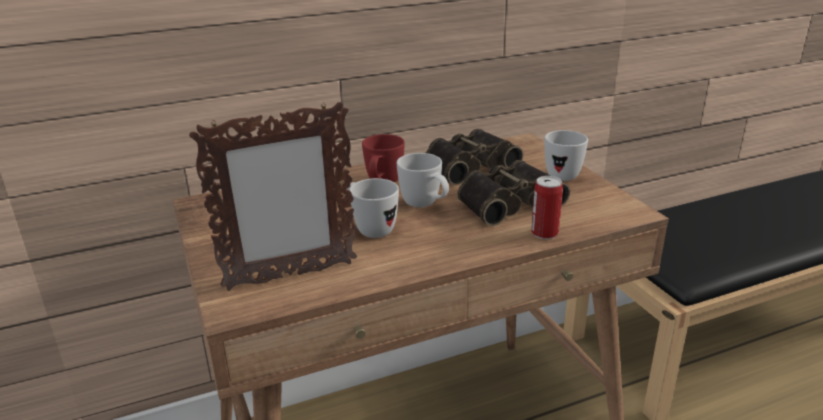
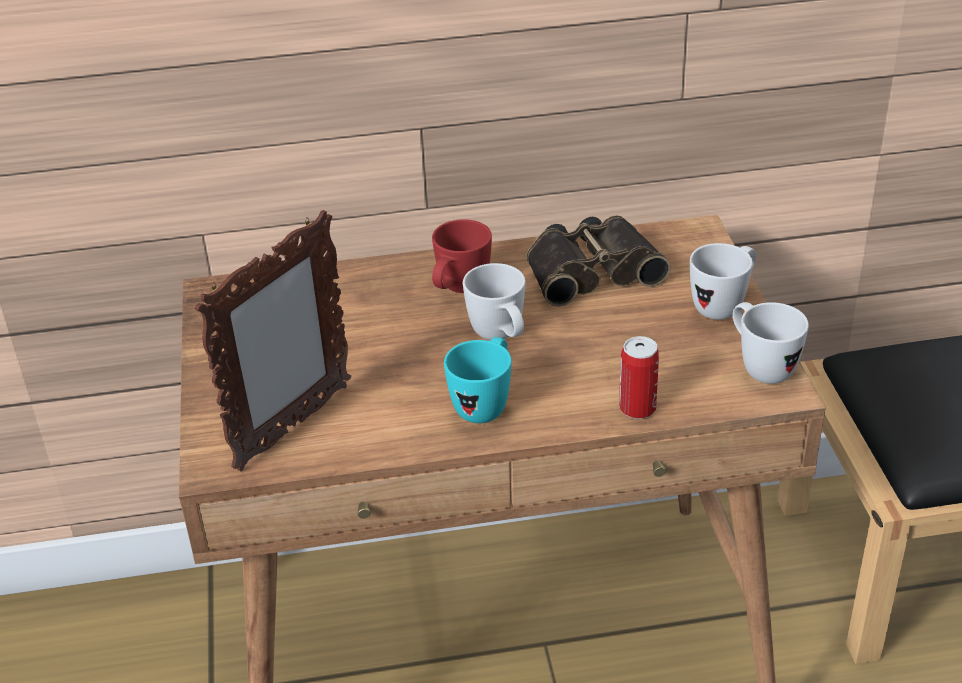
camera: 15 degrees right, 10 degrees up
(290, 276) = (292, 427): picture frame -> picture frame turned 45 degrees counterclockwise
(369, 229) = (413, 367): white mug -> white mug (760, 366)
(434, 244) = (485, 404): none -> turquoise mug
(506, 201) = (614, 345): binoculars -> none

